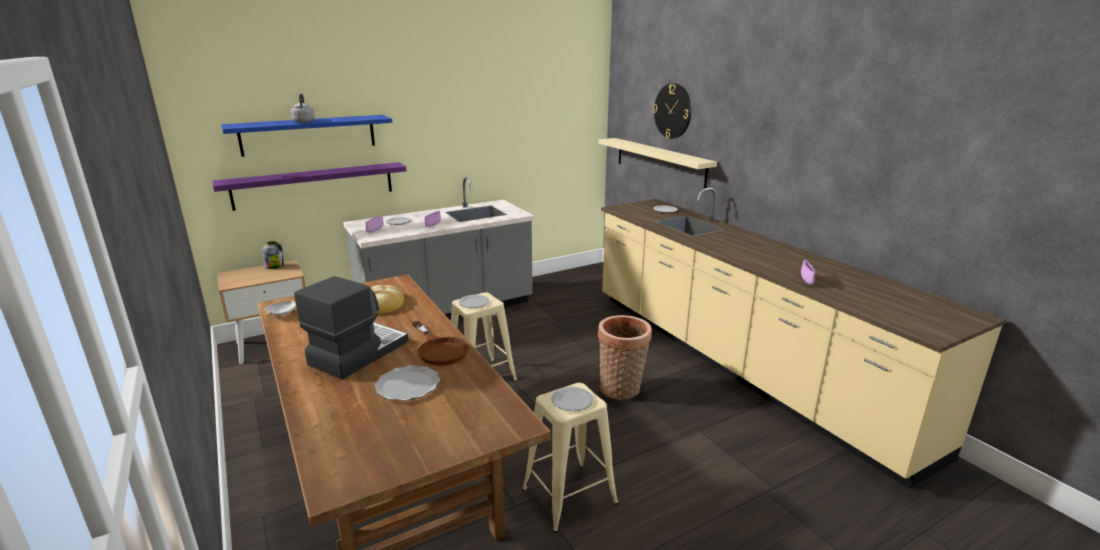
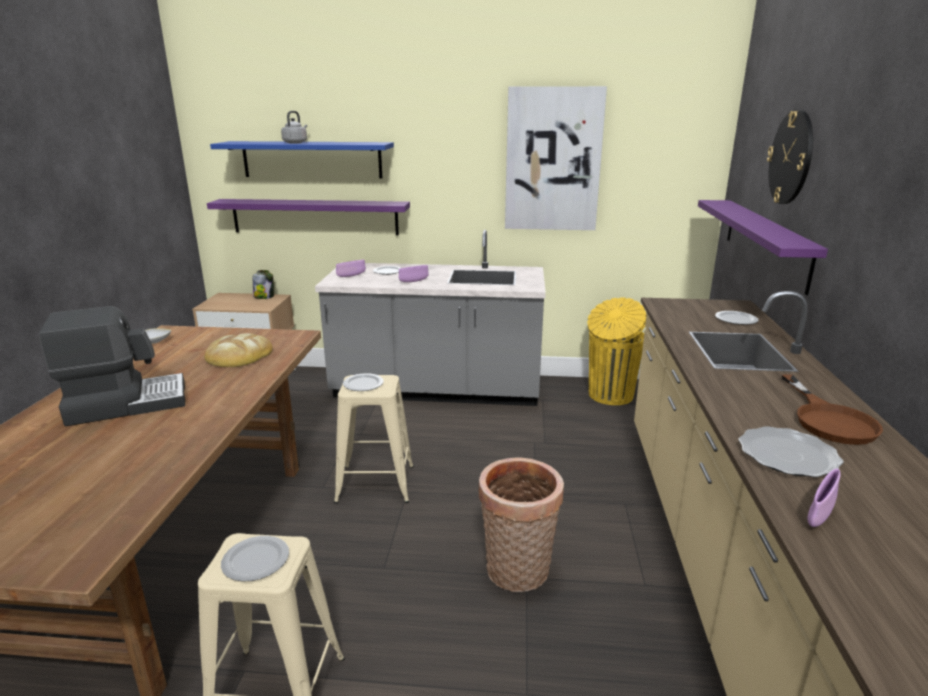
camera: 35 degrees right, 0 degrees up
(408, 385) = (92, 458): plate -> plate (788, 455)
(439, 349) = (192, 426): brown frying pan -> brown frying pan (829, 419)
(503, 120) = (553, 160): none -> picture
(564, 283) = (610, 395): none -> yellow trash can
(659, 161) = (765, 241): beige shelf -> purple shelf

